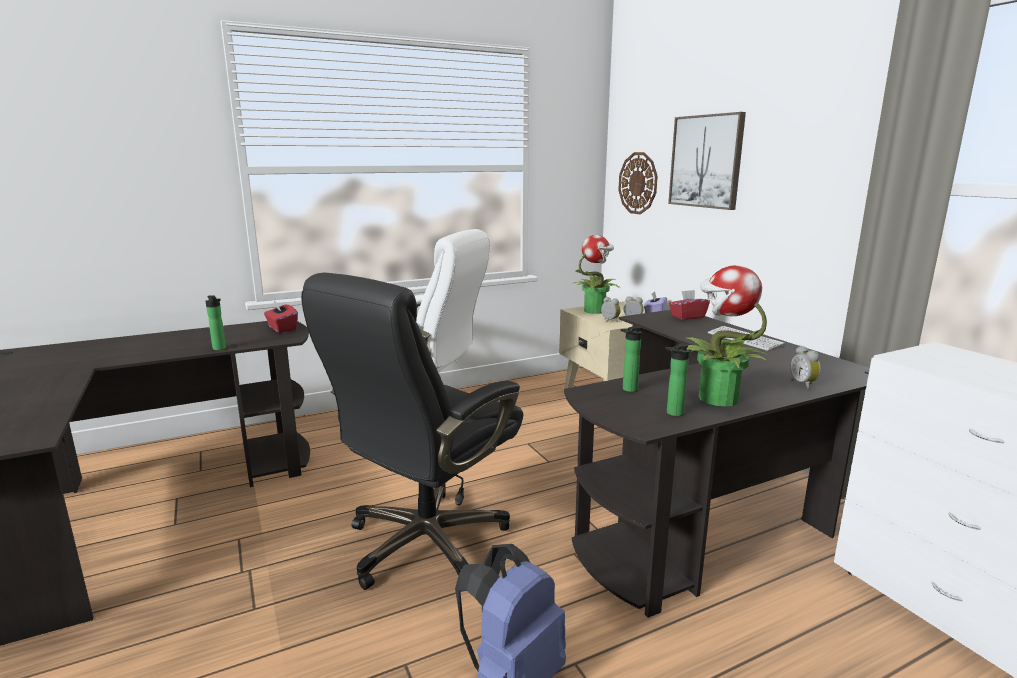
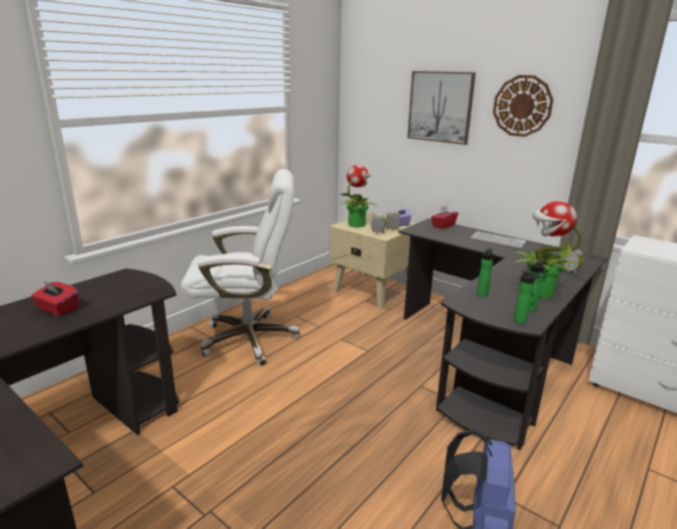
camera: 25 degrees left, 5 degrees up
(220, 349) = (103, 313): bottle -> bottle (522, 321)
(282, 328) = (135, 280): red tissue box -> red tissue box (58, 309)
(430, 541) = (337, 438): black office chair -> none
(638, 183) = (374, 120): wall clock -> wall clock (522, 106)

